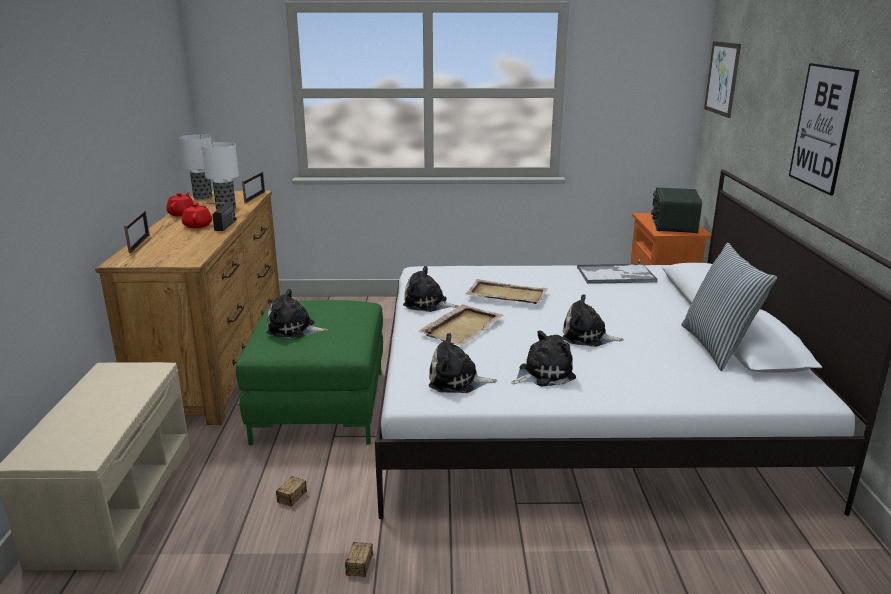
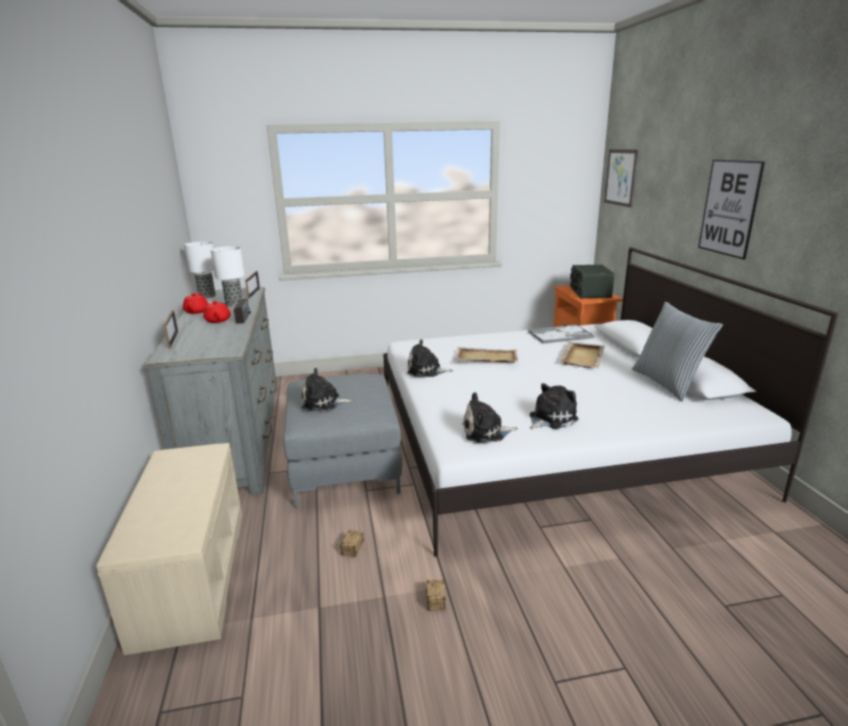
camera: 10 degrees left, 0 degrees up
(217, 358) = (236, 434): brown dresser -> grey dresser
(321, 406) = (345, 466): green ottoman -> grey ottoman
(462, 327) = (465, 387): beige tray -> beige tray (582, 356)
(587, 337) = (567, 385): plush toy -> none

